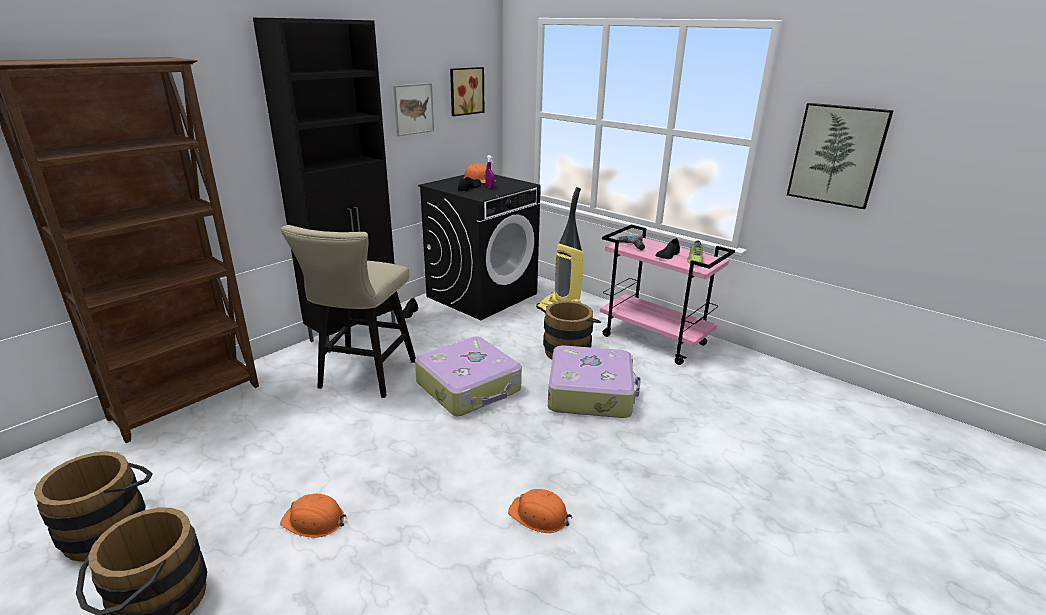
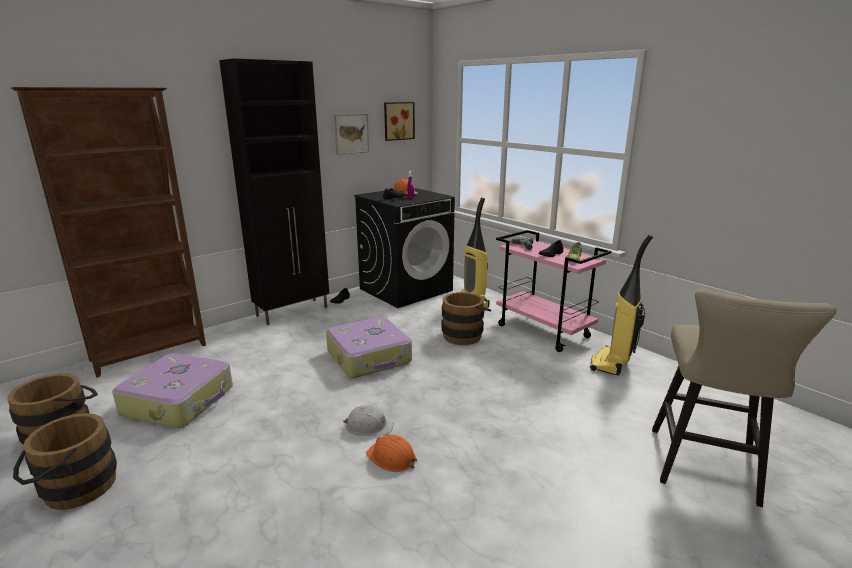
camera: 10 degrees right, 5 degrees down
(314, 520) = (210, 443): orange hard hat -> none
(363, 377) = (287, 344): beige stool -> beige stool (705, 470)
(499, 478) = (369, 426): none -> white hard hat
(591, 392) = (471, 368): suitcase -> suitcase (180, 400)
(738, 375) = (611, 363): none -> vacuum cleaner
(837, 155) = (697, 164): picture -> none

